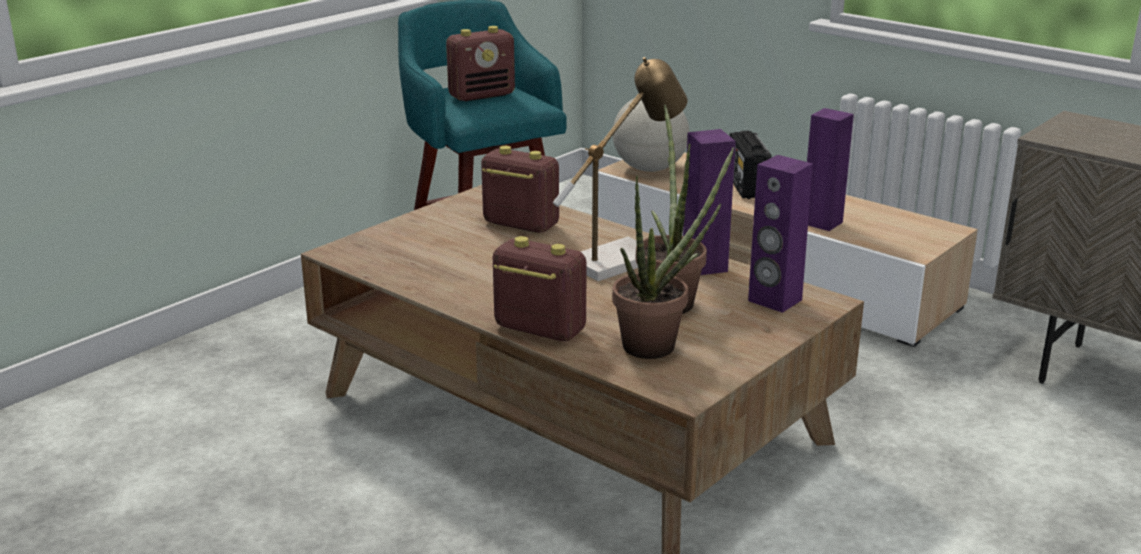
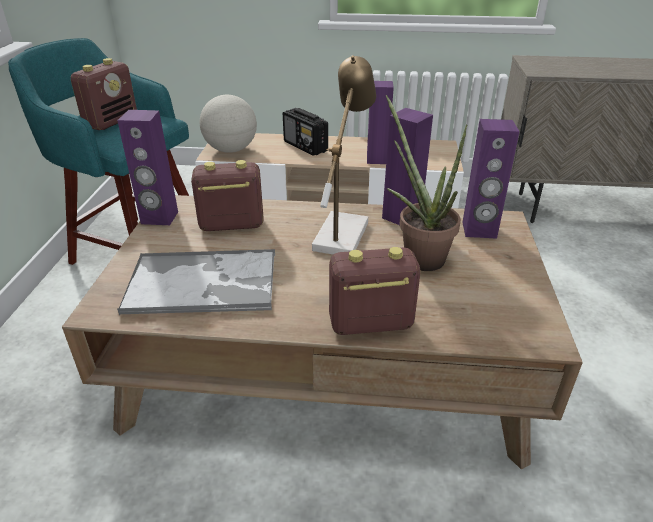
camera: 35 degrees left, 10 degrees up
(438, 259) = (204, 283): none -> tray
(462, 201) = (159, 218): none -> purple speaker
(659, 344) = (467, 299): potted plant -> none

